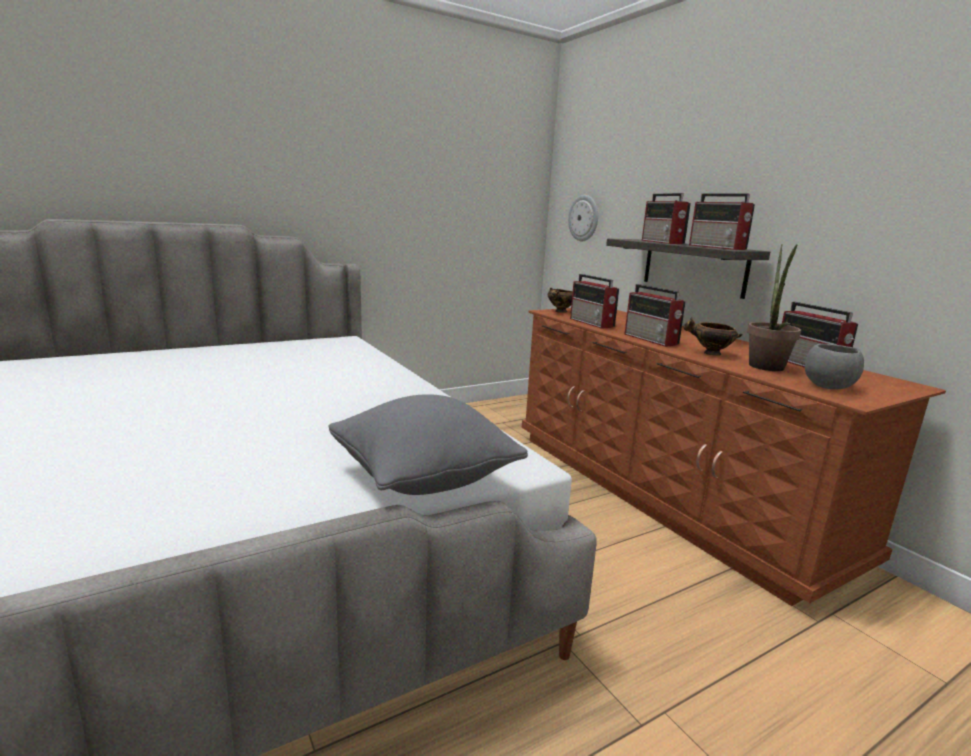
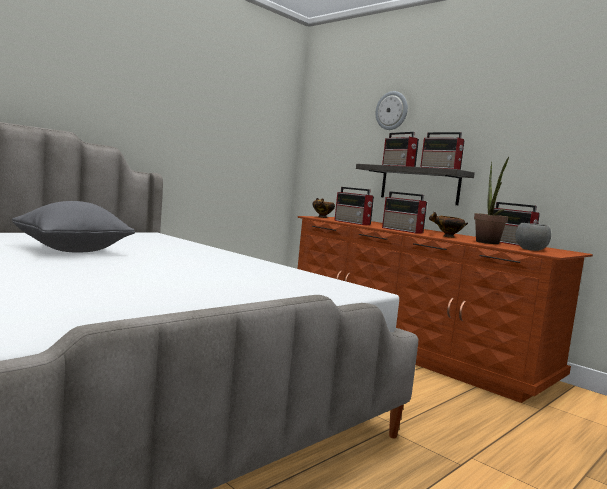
camera: 15 degrees left, 10 degrees down
(424, 479) = (307, 294): grey pillow -> grey pillow (72, 250)
(584, 218) = (329, 152): wall clock -> wall clock (392, 110)

